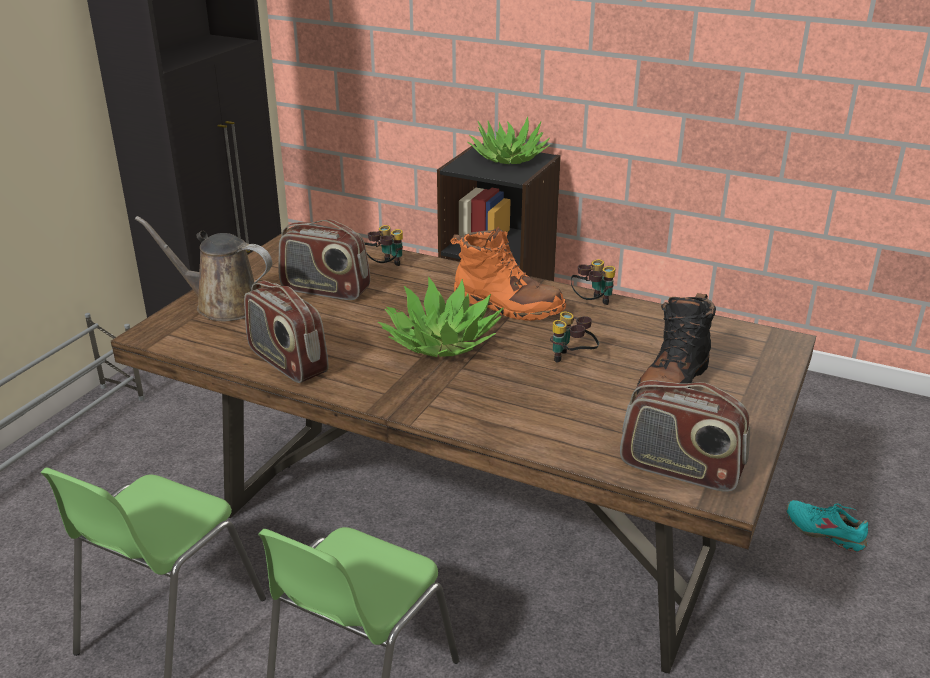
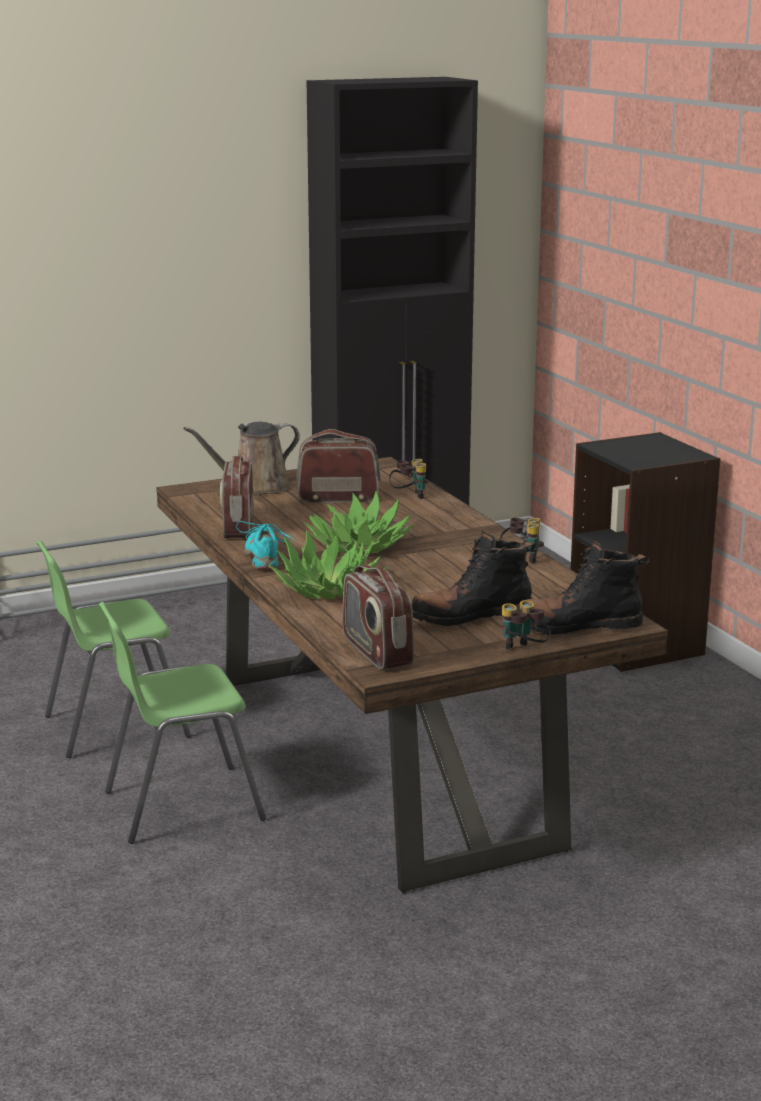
camera: 40 degrees right, 10 degrees down
(223, 305) = (255, 488): brown watering can -> brown watering can turned 90 degrees counterclockwise
(325, 290) = (338, 498): radio -> radio turned 120 degrees clockwise
(507, 305) = (451, 542): orange boot -> none
(508, 157) = (663, 449): potted plant -> potted plant (327, 589)
(572, 360) = (430, 582): binoculars -> binoculars (523, 652)
(760, 361) = (577, 626): none -> black boot
(824, 531) = (700, 884): turquoise shoe -> turquoise shoe (265, 557)

